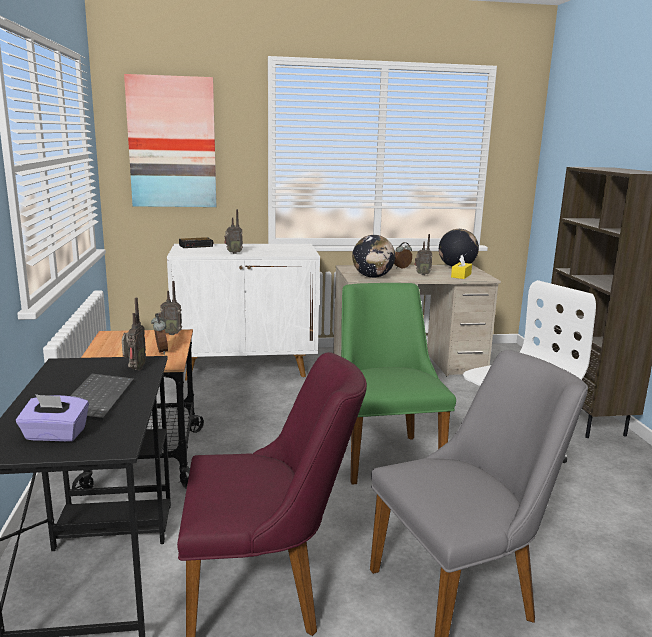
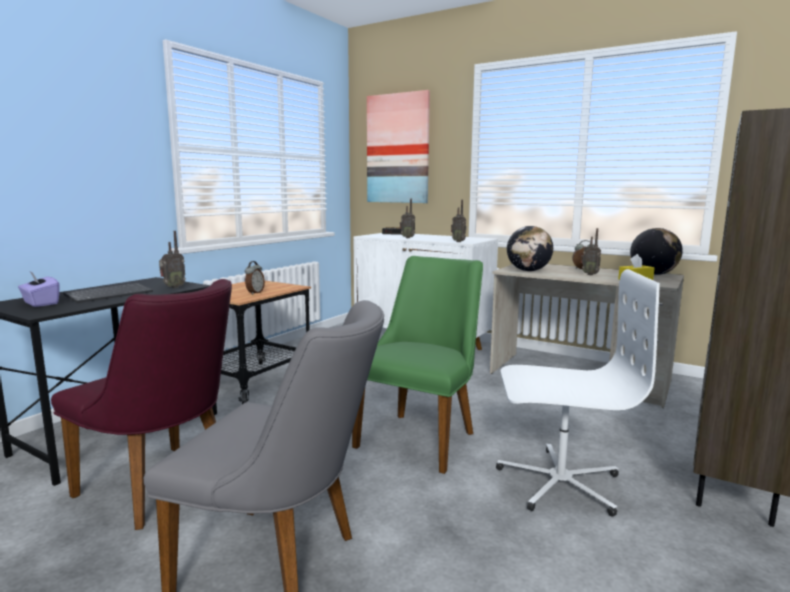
camera: 40 degrees right, 5 degrees down
(171, 333) = (290, 286): radio -> radio (459, 241)

